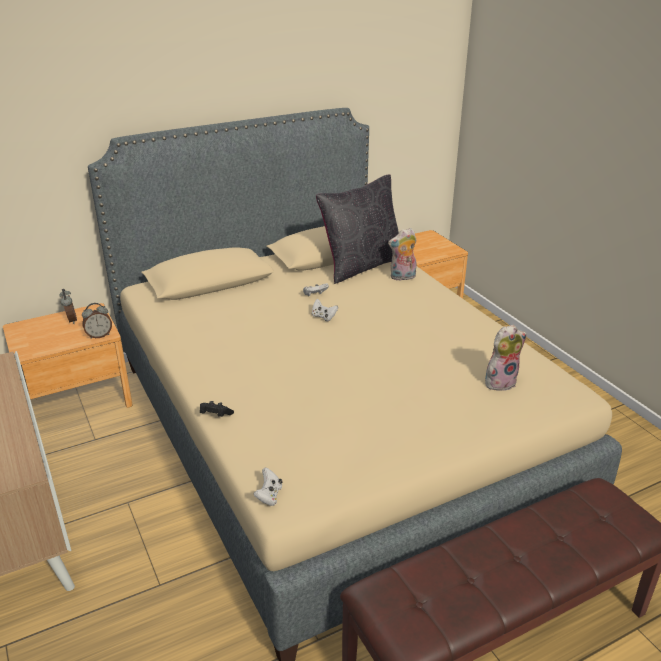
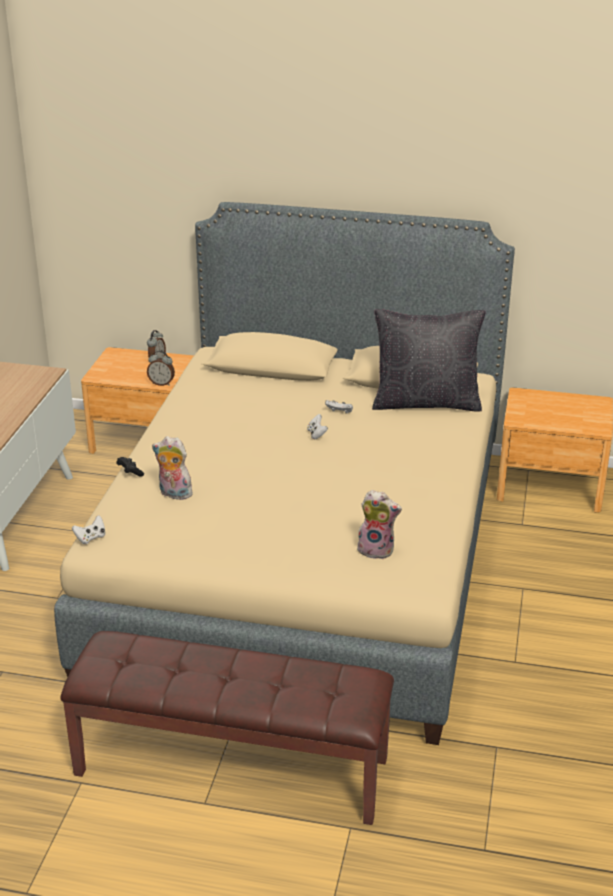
camera: 40 degrees right, 0 degrees up
(402, 277) = (446, 428): plush toy -> plush toy (173, 494)

